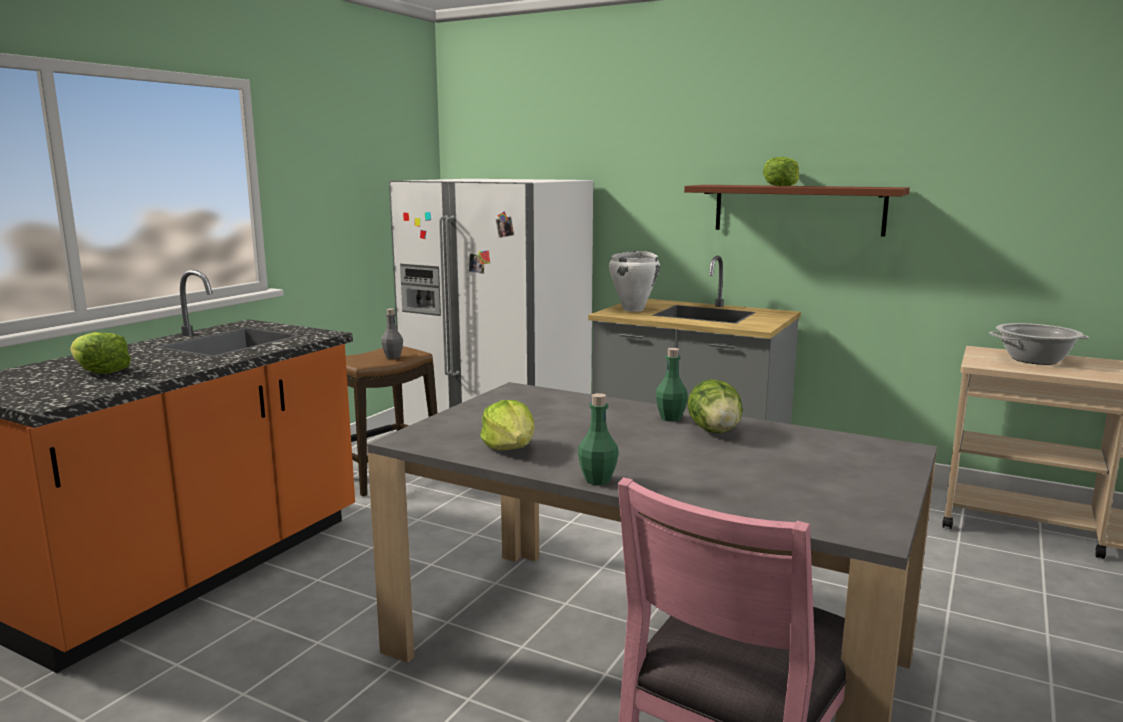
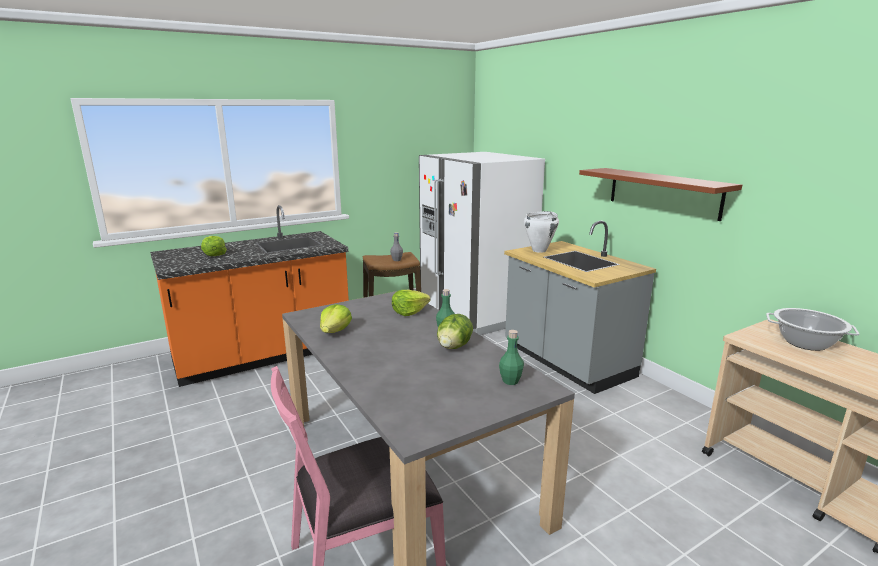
camera: 30 degrees right, 5 degrees up
(597, 480) = (340, 361): green bottle -> green bottle (510, 381)
(781, 185) = (645, 175): lettuce -> lettuce (409, 312)

